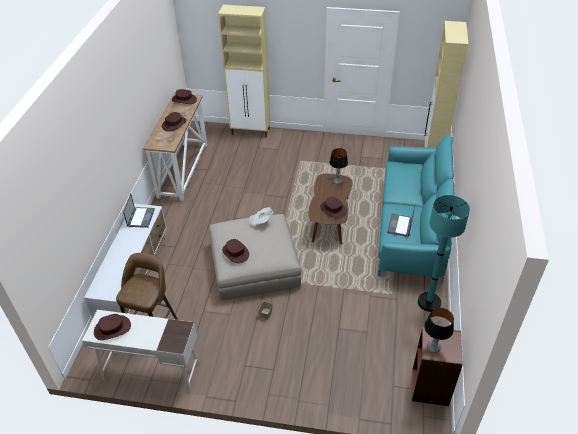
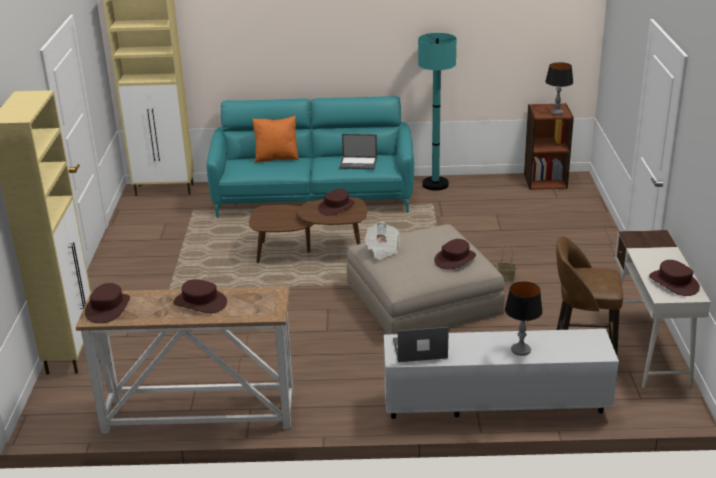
camera: 100 degrees left, 15 degrees down
(337, 181) = (266, 215): table lamp -> table lamp (520, 350)
(416, 185) = (276, 158): none -> orange pillow

